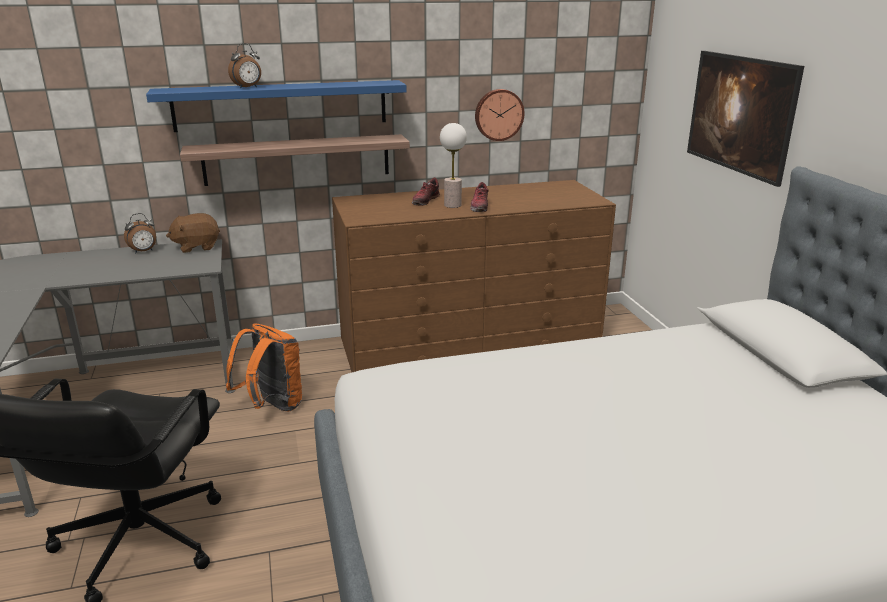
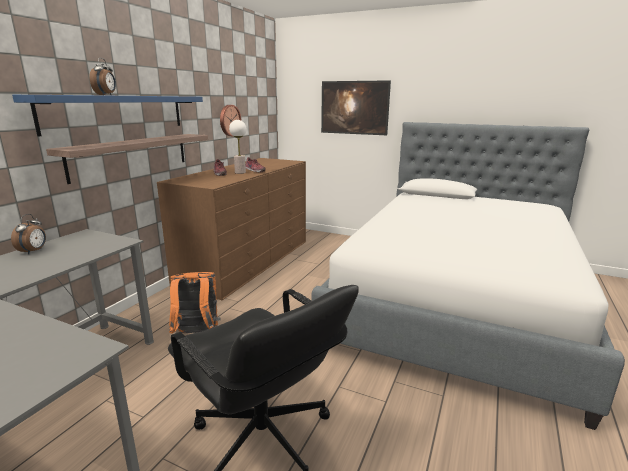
camera: 50 degrees left, 5 degrees down
(196, 247) = (79, 236): brown plush toy -> none

